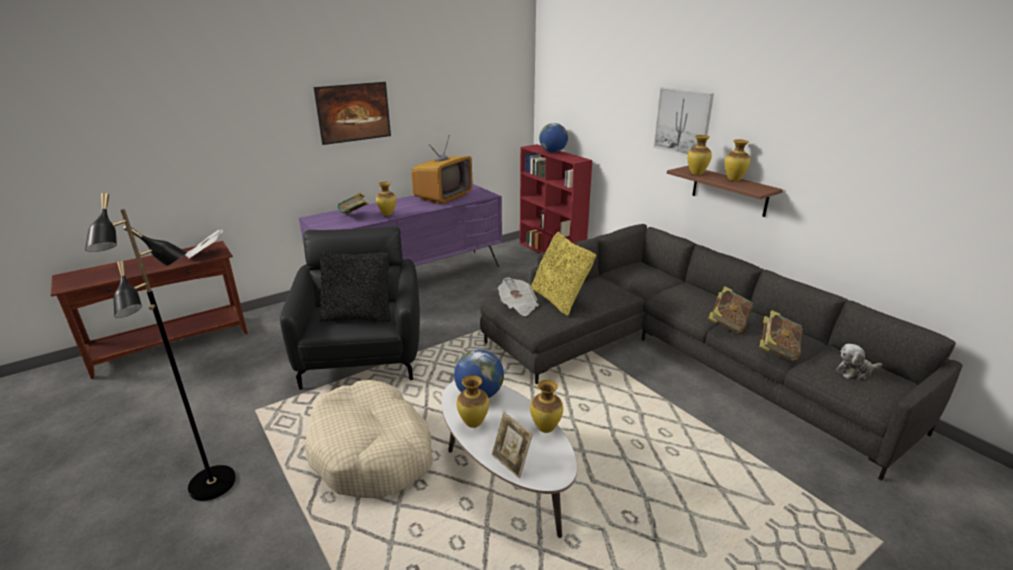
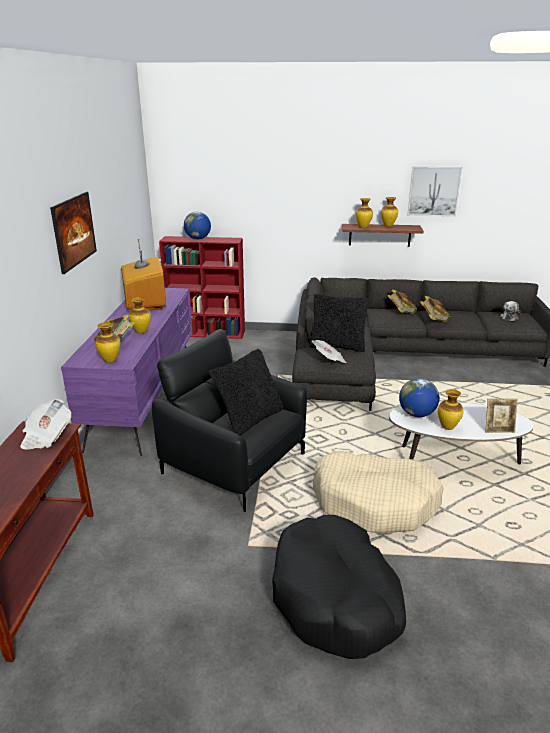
camera: 50 degrees left, 0 degrees up
(213, 484) = (335, 597): black floor lamp -> black dog bed
(546, 428) = (475, 407): vase -> vase (110, 360)
(560, 298) = (337, 345): yellow pillow -> black pillow
(683, 122) = (333, 191): picture -> picture (434, 191)
(777, 351) = (471, 322): book -> book (401, 312)

